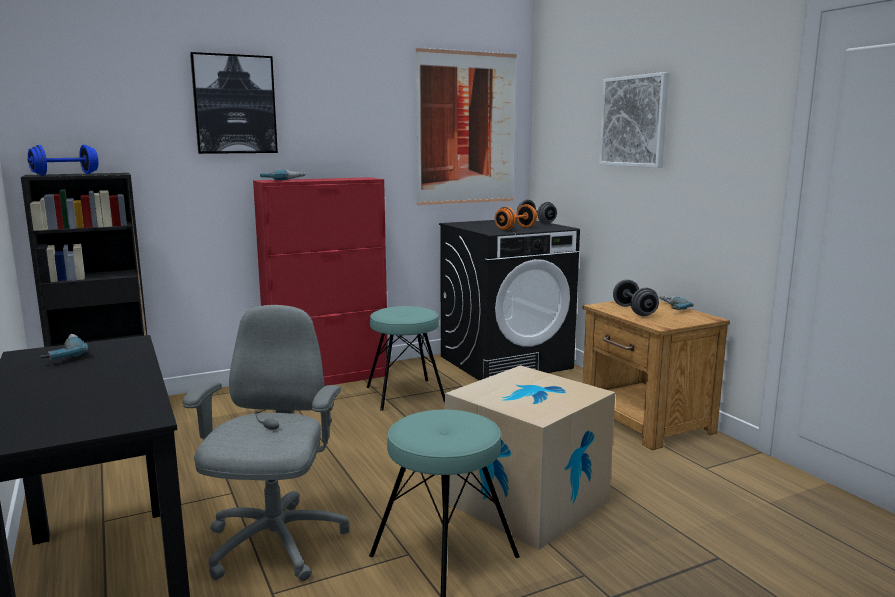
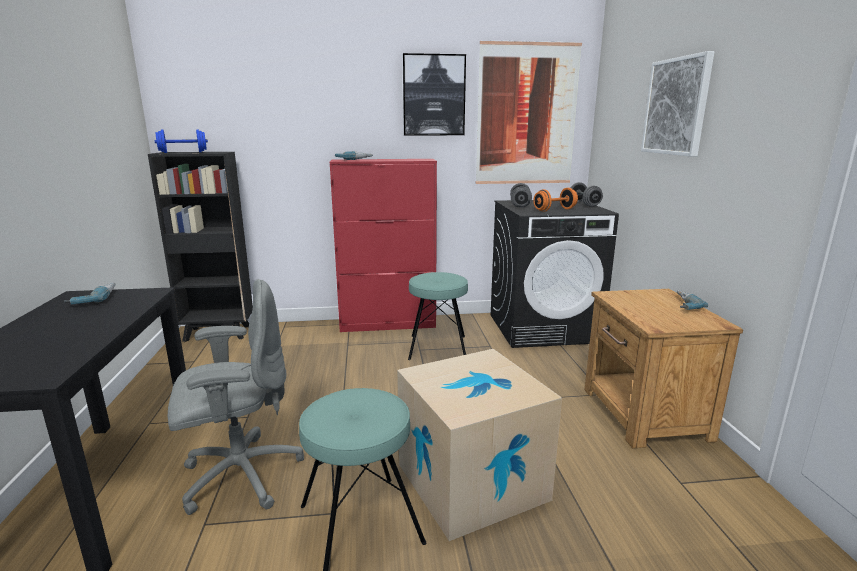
camera: 20 degrees right, 5 degrees up
(234, 104) = (318, 96): picture -> picture (433, 95)
(274, 545) = (240, 475): grey office chair -> grey office chair turned 45 degrees clockwise
(634, 311) = (639, 304): grey dumbbell -> grey dumbbell (520, 205)

